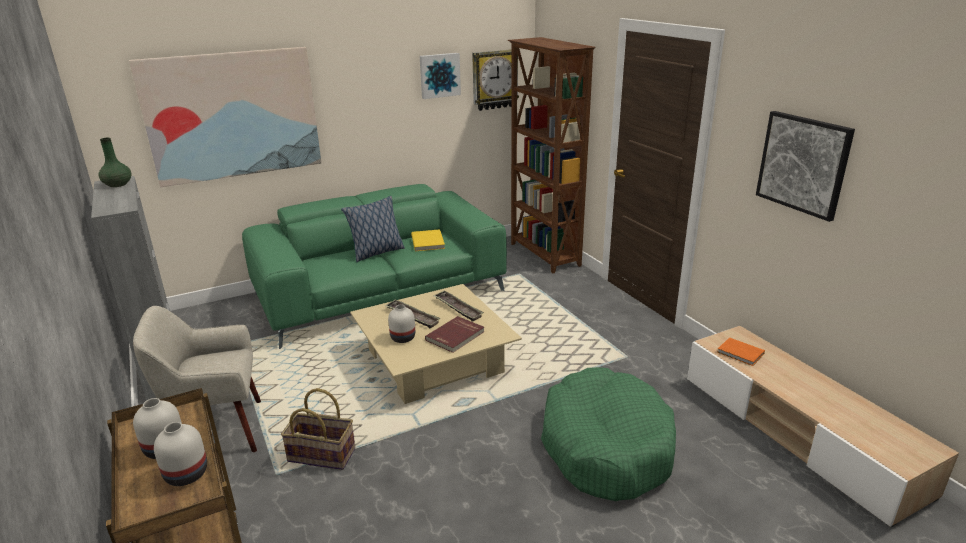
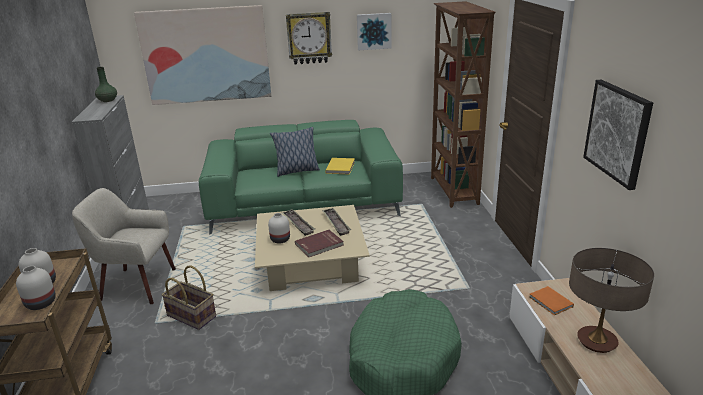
camera: 20 degrees right, 0 degrees up
(494, 79) = (424, 36): wall clock -> wall clock (309, 38)
(808, 384) = (596, 341): none -> table lamp

